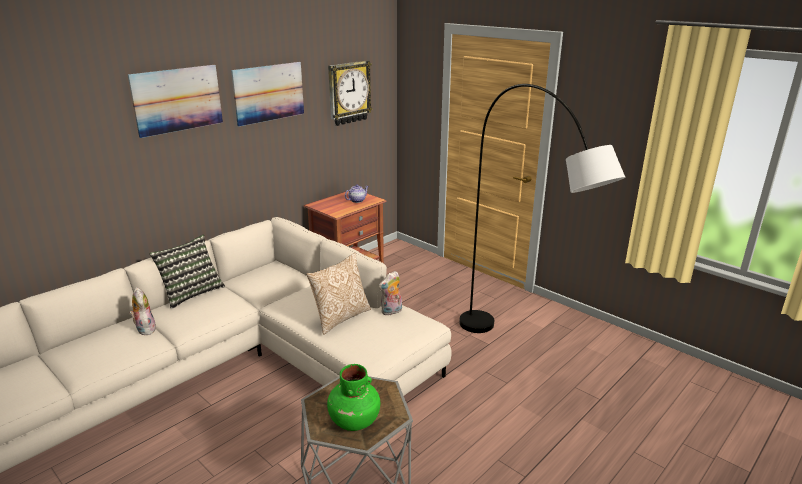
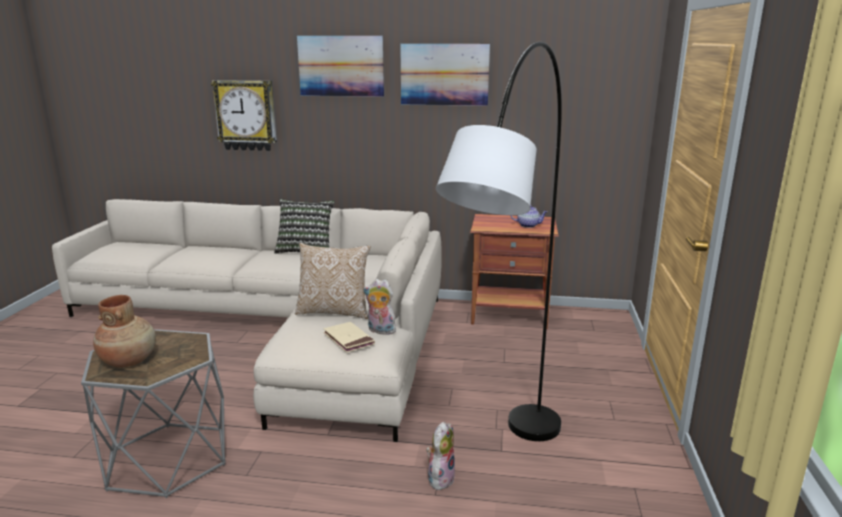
camera: 55 degrees right, 5 degrees down
(144, 329) = (237, 257): plush toy -> plush toy (440, 478)
(349, 93) = (563, 92): wall clock -> wall clock (246, 115)
(354, 420) = (129, 360): green vase -> brown vase
(394, 326) = (348, 339): none -> beige book

